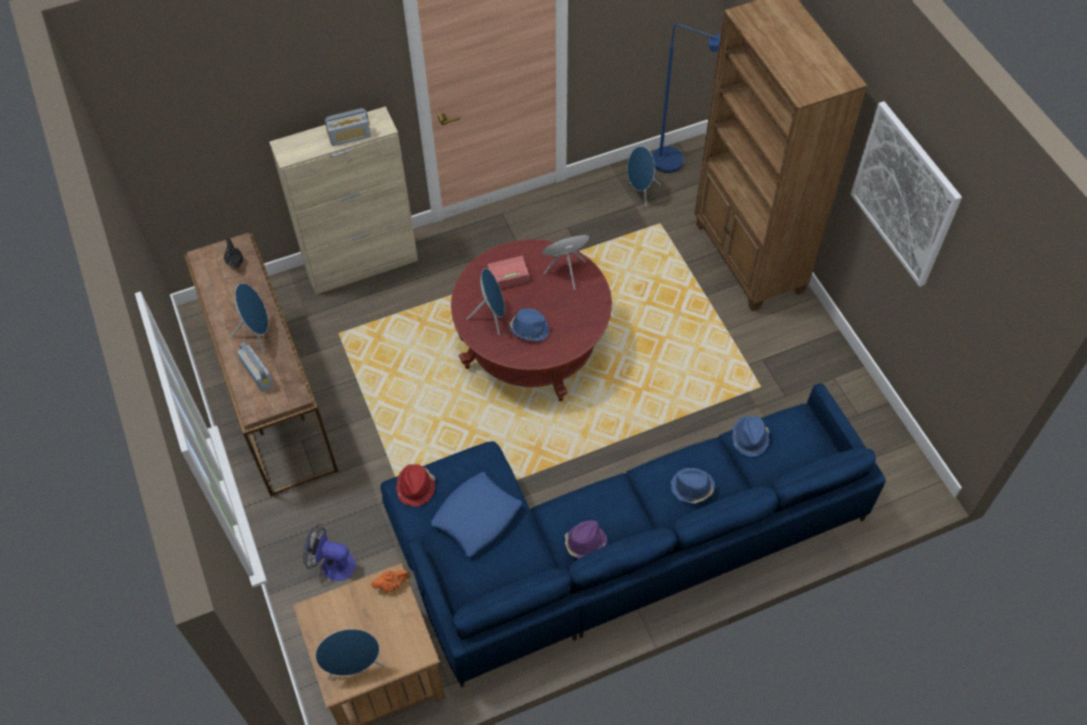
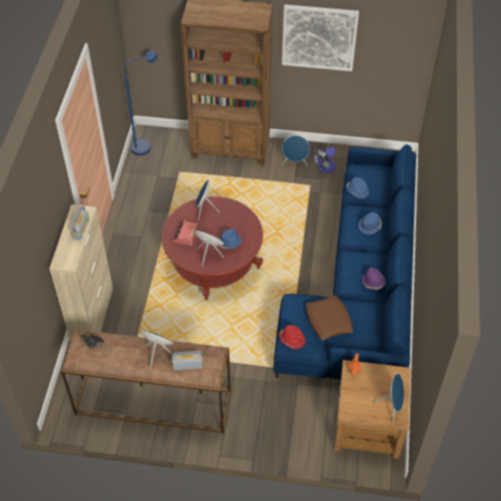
camera: 60 degrees left, 5 degrees down
(332, 564) = (289, 420): fan -> fan (324, 168)
(476, 517) = (328, 320): blue pillow -> brown pillow
(641, 191) = (151, 168): blue speaker -> blue speaker (295, 163)

